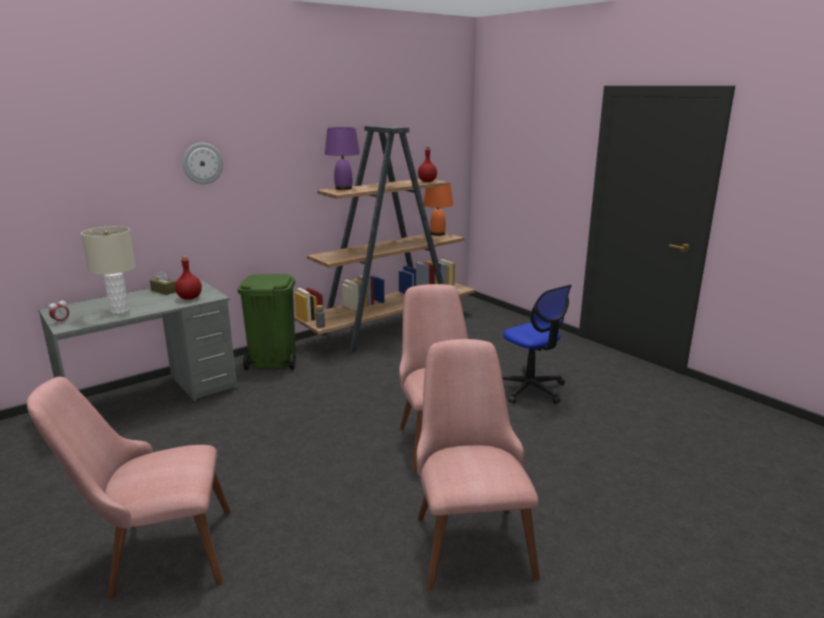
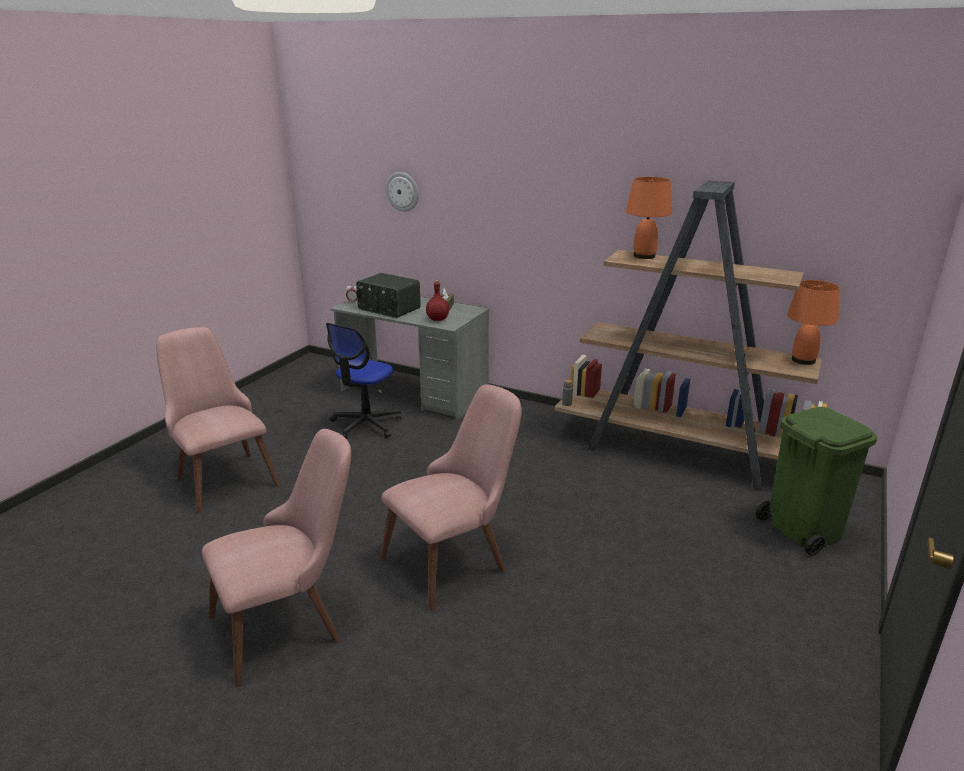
camera: 65 degrees right, 5 degrees up
(119, 310) = (388, 309): beige table lamp -> radio
(202, 163) = (508, 195): wall clock -> wall clock (402, 191)
(272, 361) = (523, 417): green trash can -> green trash can (802, 529)
(343, 188) = (644, 256): purple table lamp -> orange table lamp
(427, 181) = (773, 277): red bottle -> none
(530, 389) = (627, 605): office chair -> office chair (365, 425)

